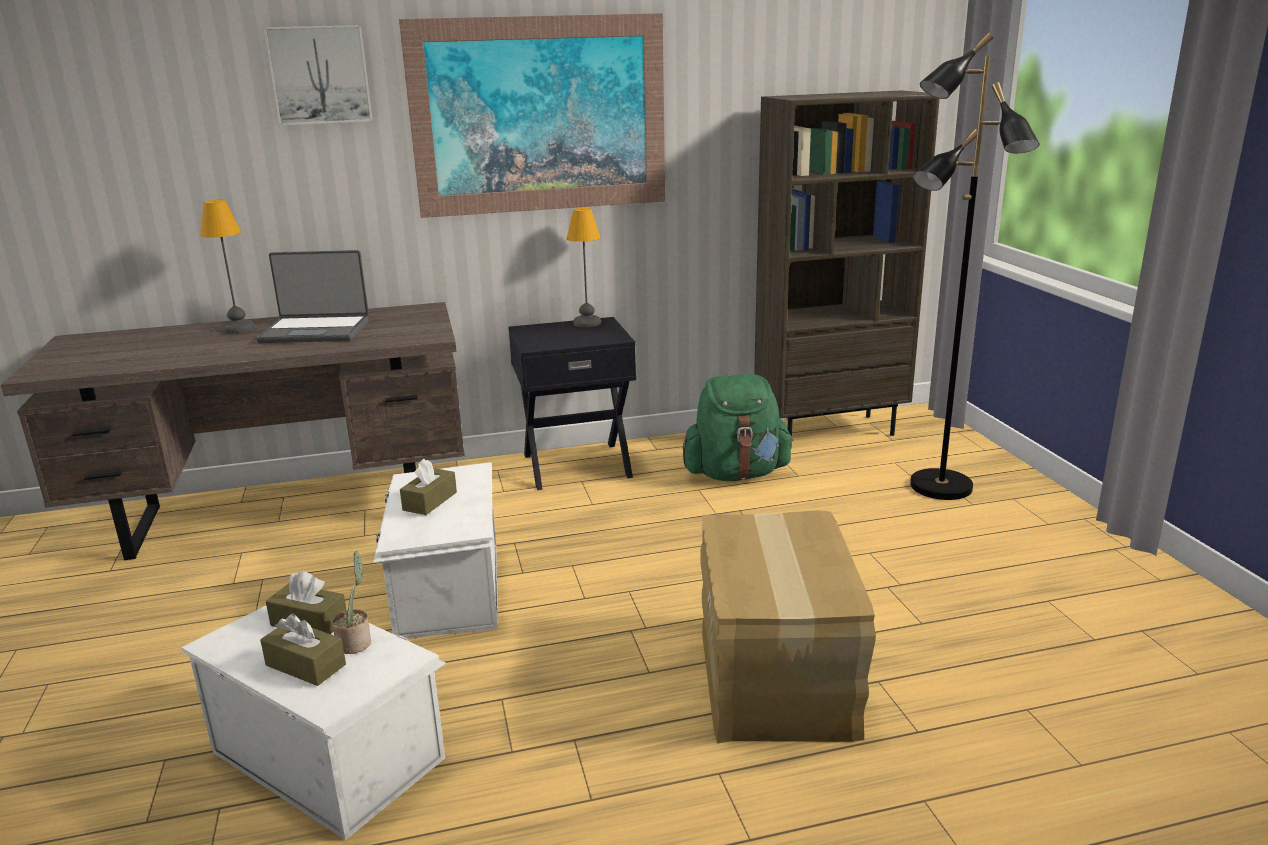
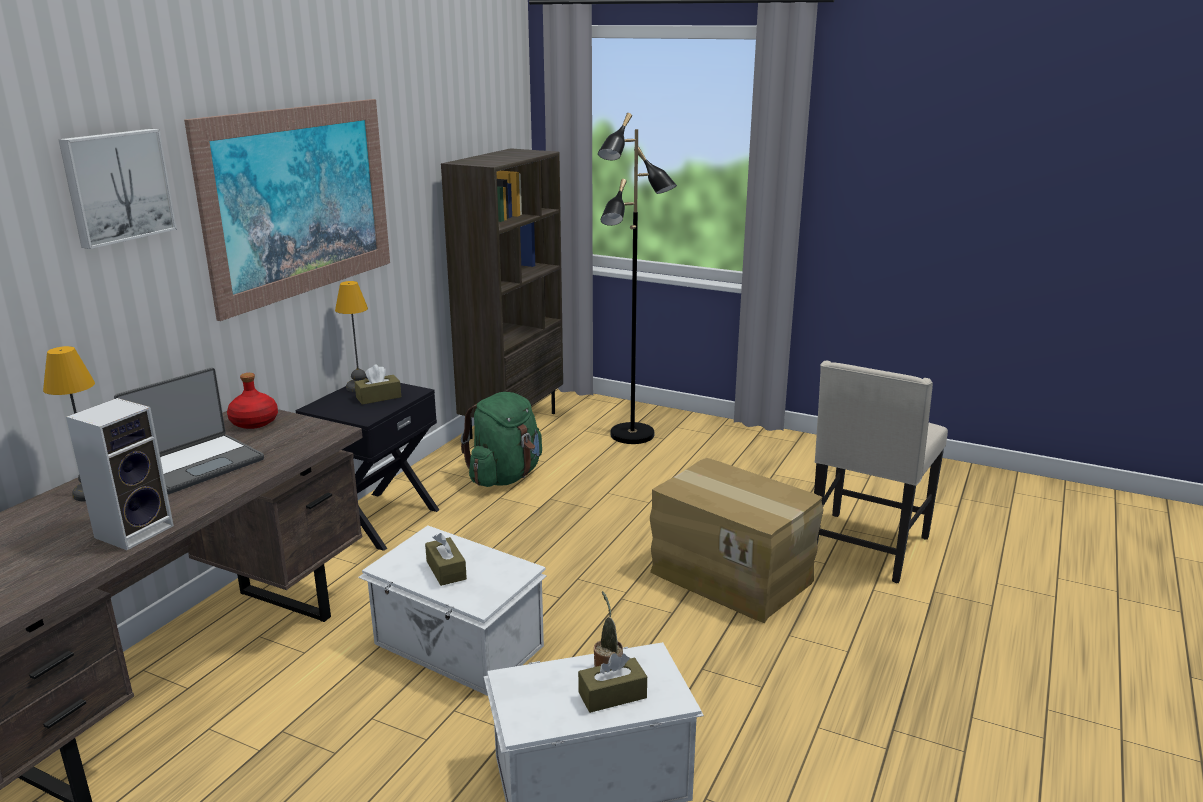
camera: 50 degrees left, 0 degrees up
(194, 357) = (135, 530): none -> speaker
(309, 622) = (551, 678): brown tissue box -> brown tissue box (378, 397)
(412, 316) = (255, 422): none -> red bottle
(1011, 751) = (866, 549): none -> beige chair

